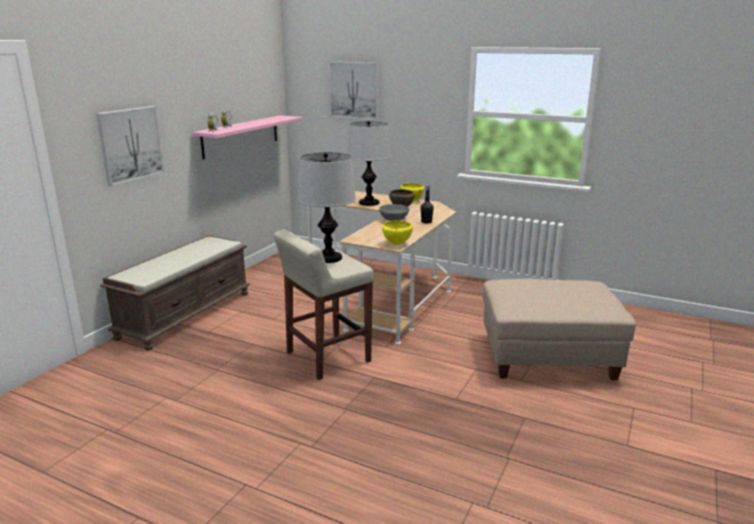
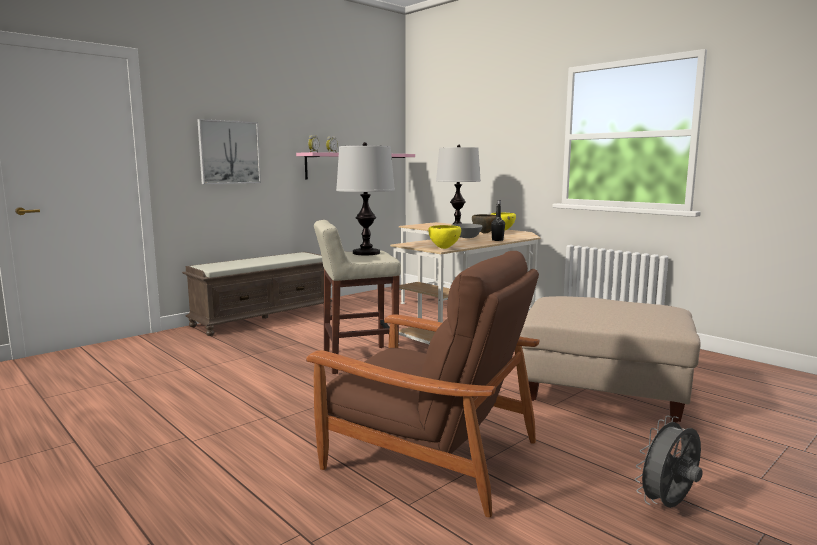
camera: 20 degrees right, 10 degrees down
(354, 90) = (462, 125): picture -> none
(466, 453) = (429, 454): none -> brown armchair
(651, 461) = (668, 505): none -> grey fan

